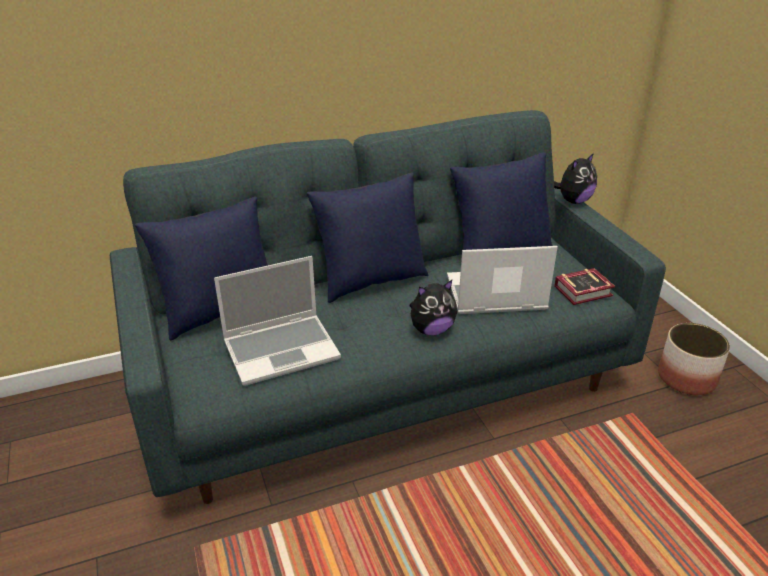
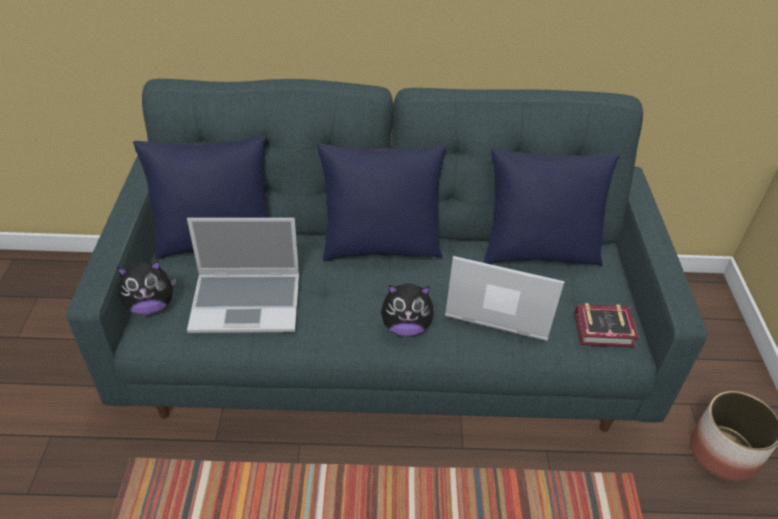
camera: 20 degrees right, 10 degrees up
(573, 201) = (648, 214): plush toy -> plush toy (151, 306)

